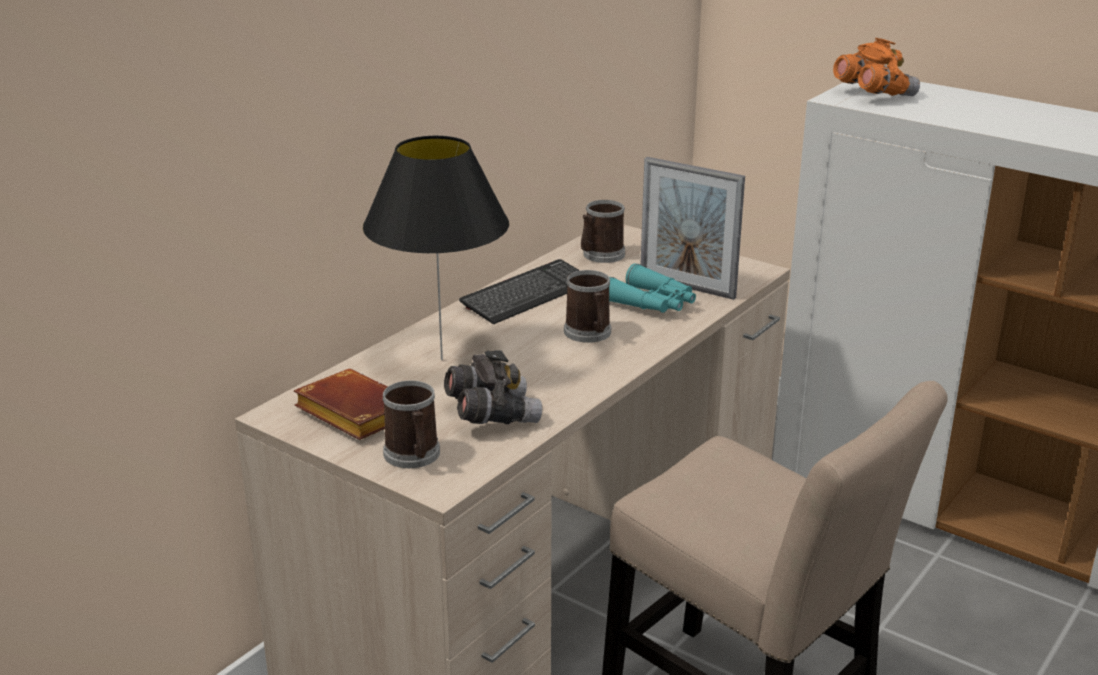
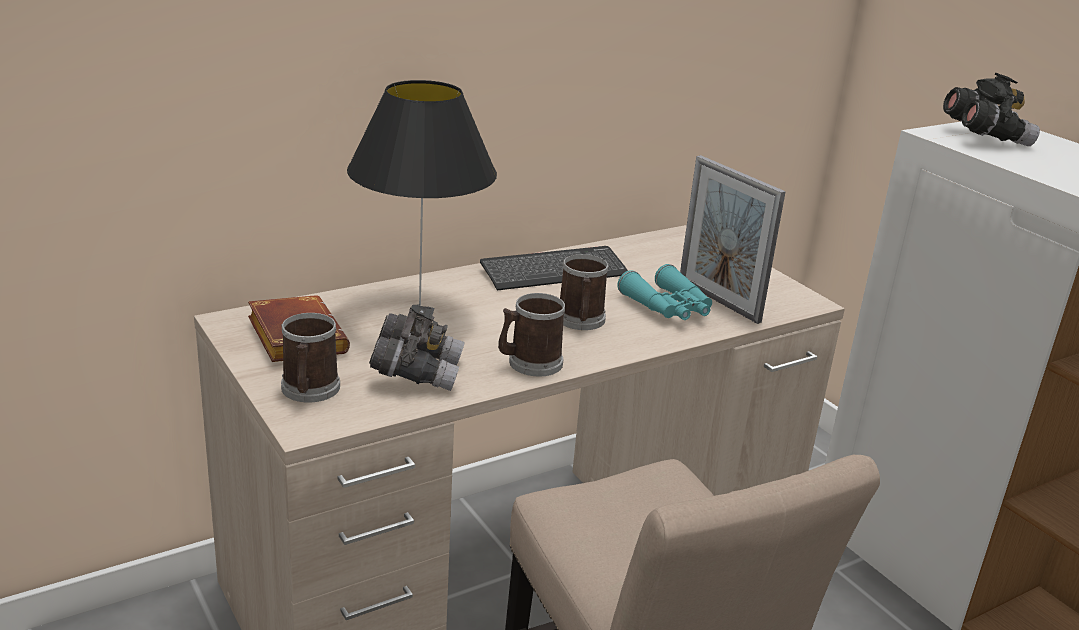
camera: 20 degrees right, 0 degrees up
(600, 255) = (656, 252): mug -> mug (529, 363)
(873, 94) = (984, 137): orange binoculars -> black binoculars

